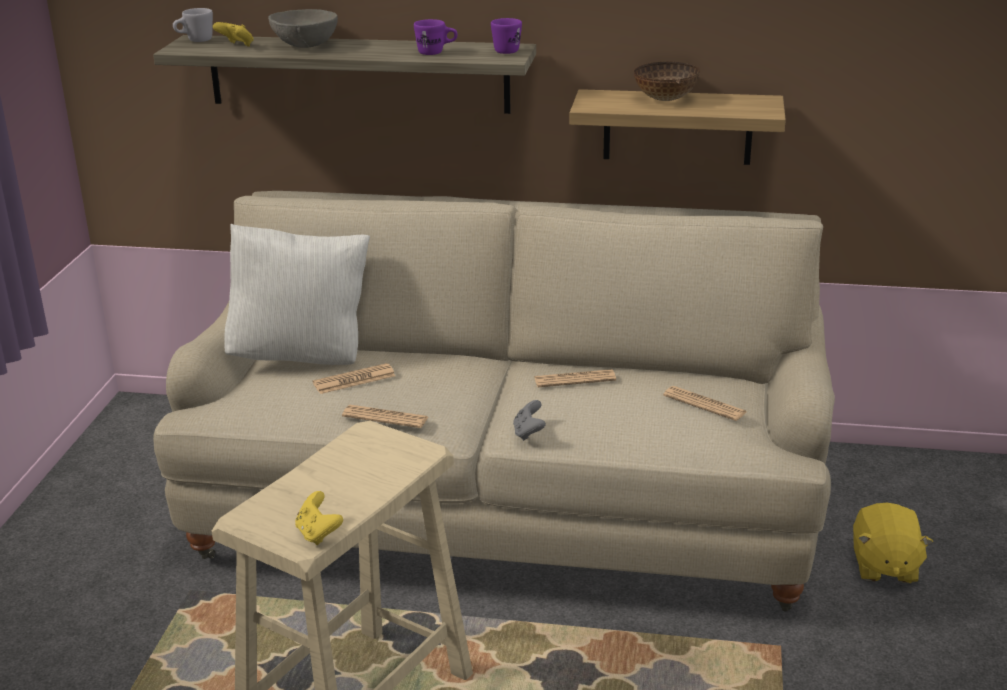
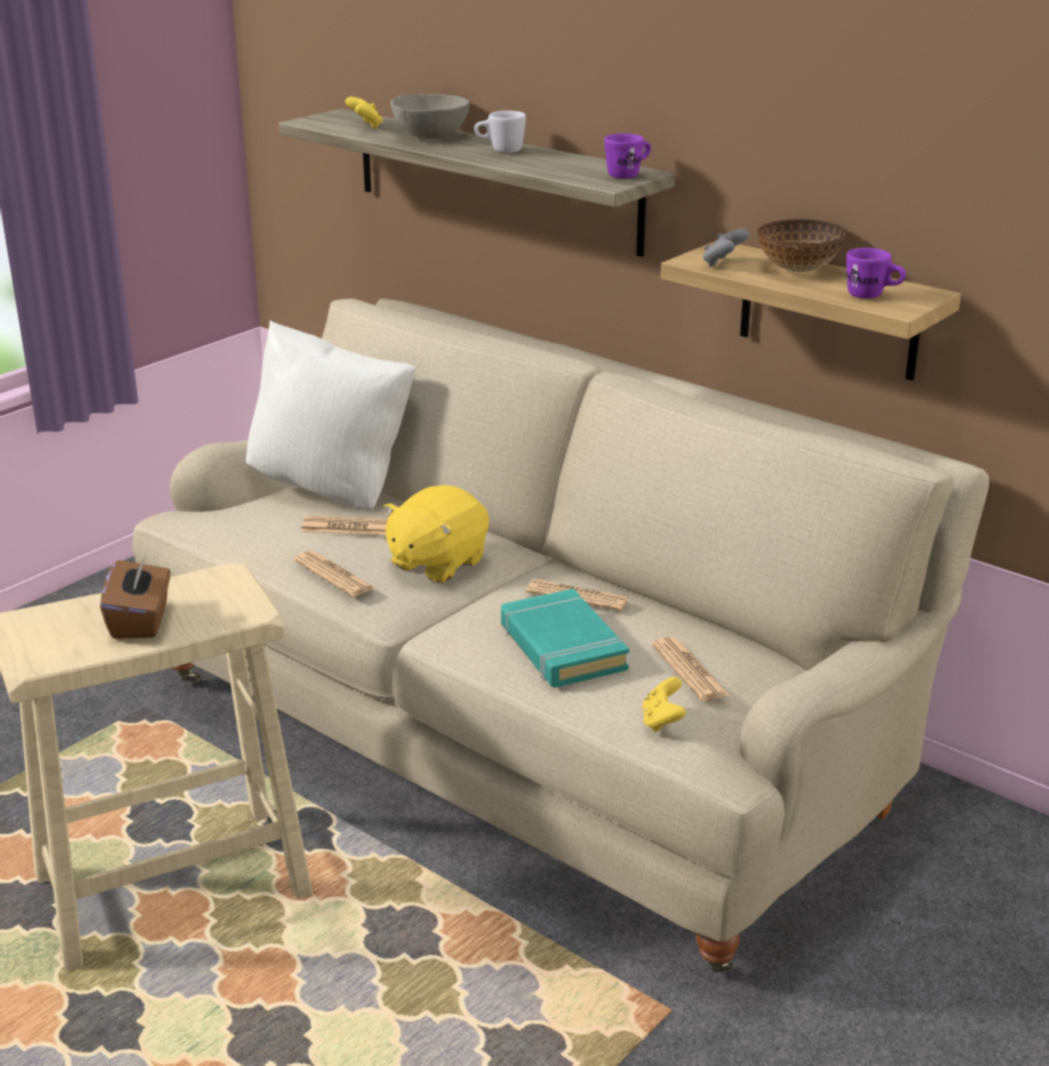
camera: 30 degrees right, 0 degrees up
(195, 41) = (339, 115): white mug -> white mug (500, 150)
(318, 534) = (55, 658): yellow game controller -> yellow game controller (662, 721)
(346, 485) = (141, 621): none -> brown tissue box
(436, 52) = (546, 165): purple mug -> purple mug (872, 296)
(528, 433) = (455, 638): grey game controller -> grey game controller (723, 264)
(607, 416) = (562, 647): none -> turquoise book
(884, 566) = (906, 971): yellow plush toy -> yellow plush toy (436, 563)

